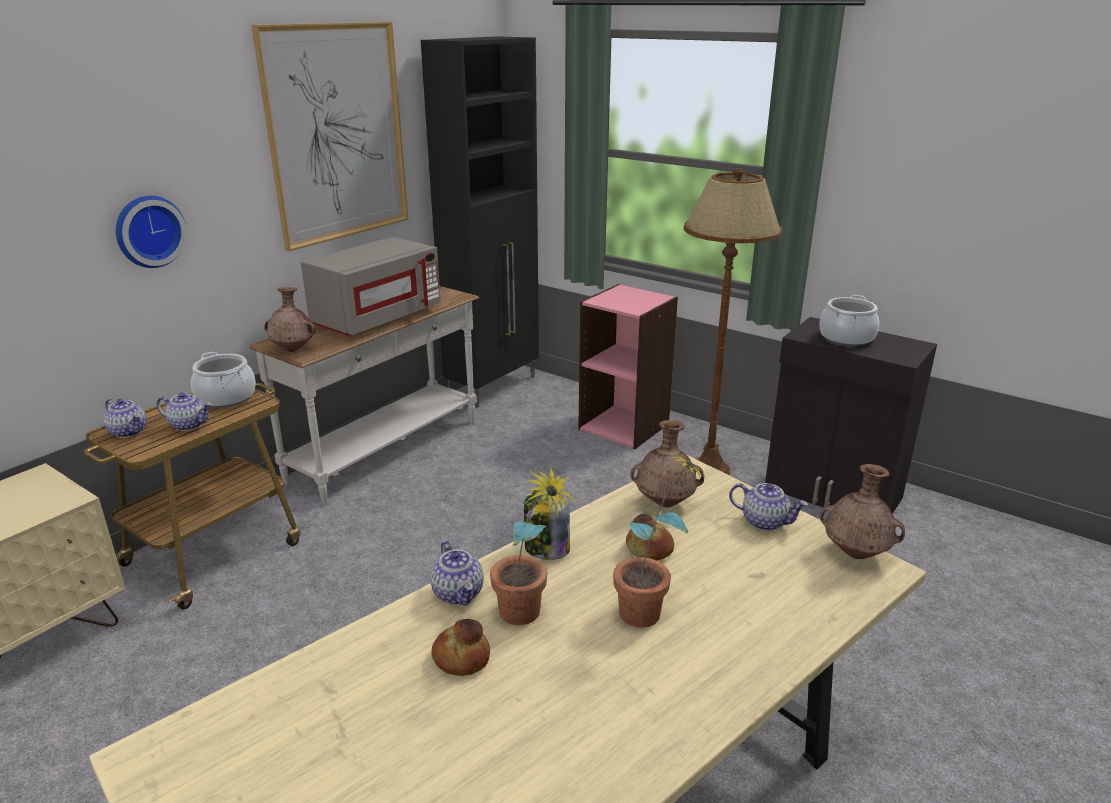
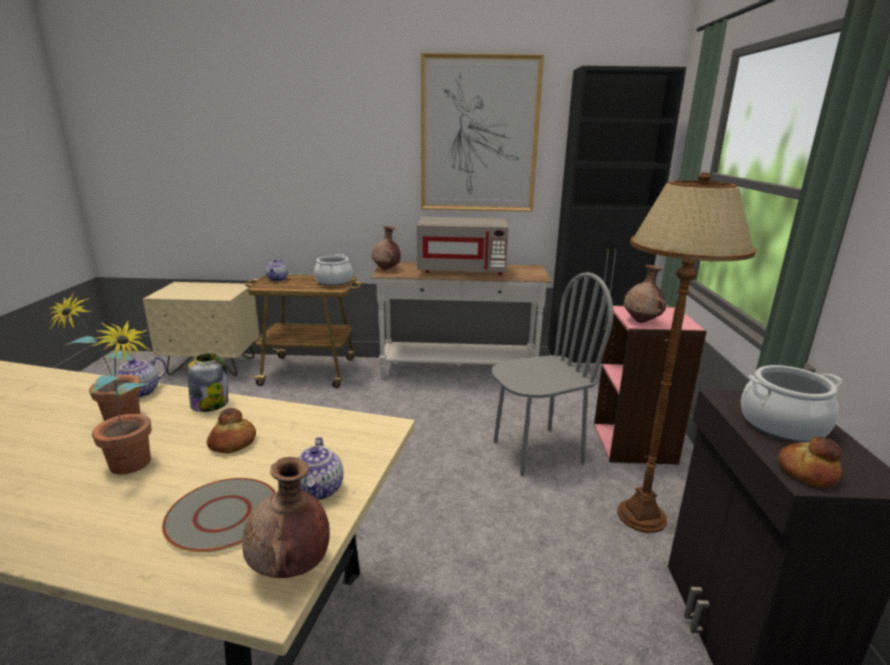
camera: 55 degrees right, 5 degrees down
(148, 231) = (331, 174): wall clock -> none
(189, 425) = (295, 285): teapot -> none
(460, 658) = (62, 414): bread -> bread (806, 472)
(584, 473) = (537, 451): none -> grey chair
(666, 503) = (315, 431): brown vase -> brown vase (641, 321)
(771, 572) = (222, 515): none -> grey plate

